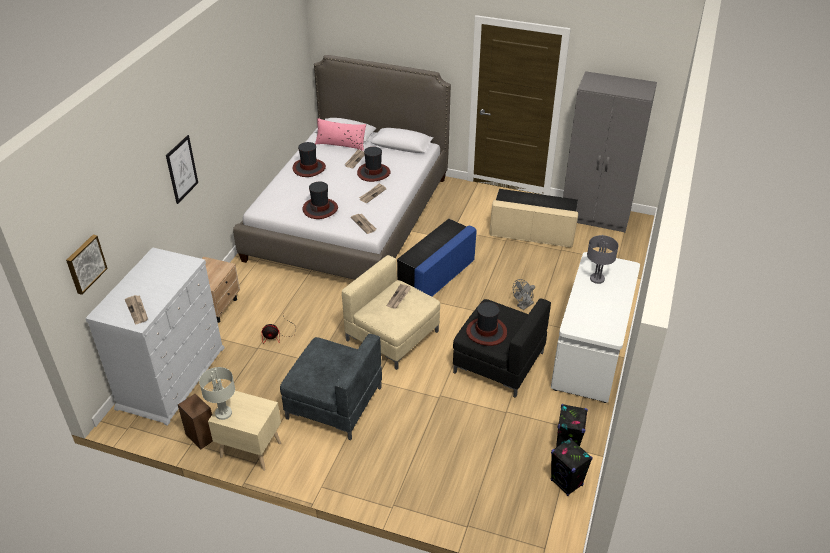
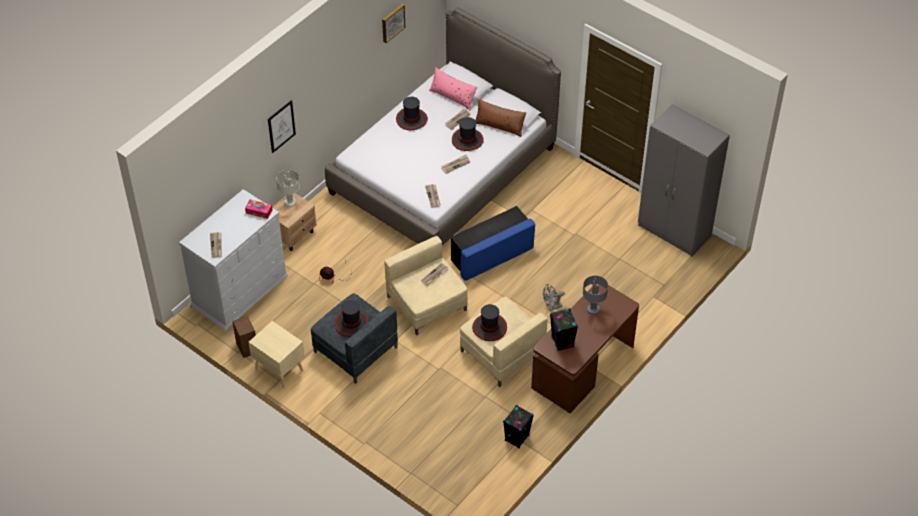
camera: 20 degrees right, 10 degrees up
(85, 263) = (186, 203): picture -> picture (392, 22)
(180, 264) = (259, 211): none -> tissue box
(224, 413) = (261, 339): grey table lamp -> grey table lamp (290, 202)
(320, 209) = (403, 169): hat -> hat (351, 323)
(399, 156) = (499, 126): none -> brown pillow
(498, 361) = (502, 352): black armchair -> beige armchair
(532, 233) = (603, 234): beige ottoman -> none
(566, 483) = (500, 465): black speaker -> black speaker (562, 342)
(590, 355) = (583, 368): white desk -> brown desk

